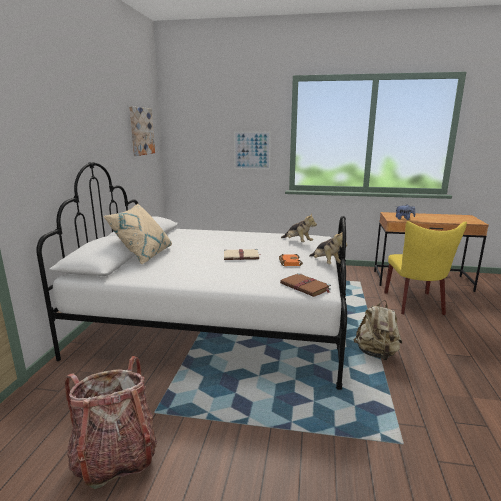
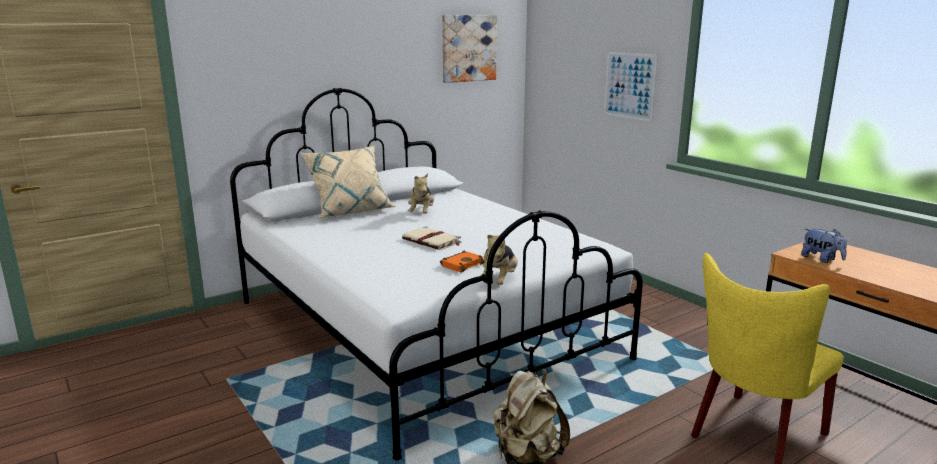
camera: 45 degrees right, 0 degrees up
(115, 457) = (154, 393): backpack -> none
(297, 242) = (548, 245): plush toy -> plush toy (422, 213)
(306, 287) = (395, 295): brown book -> none

